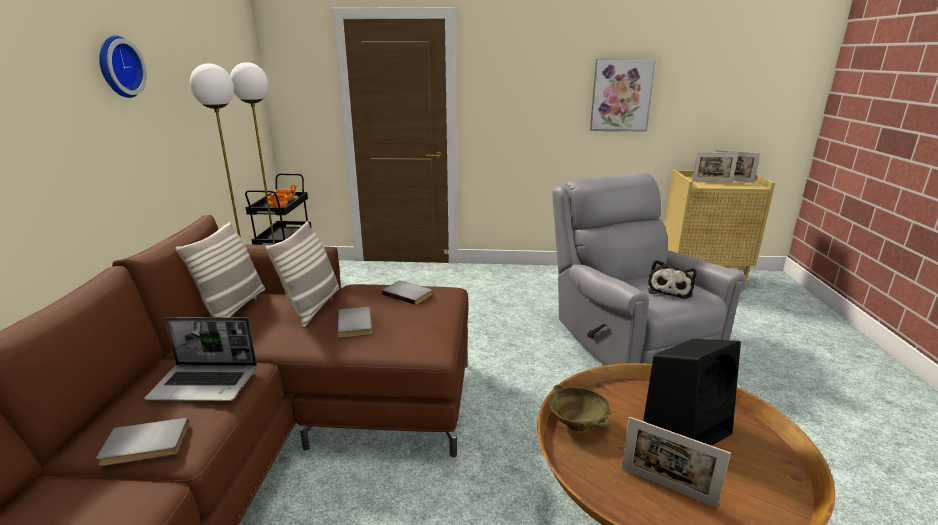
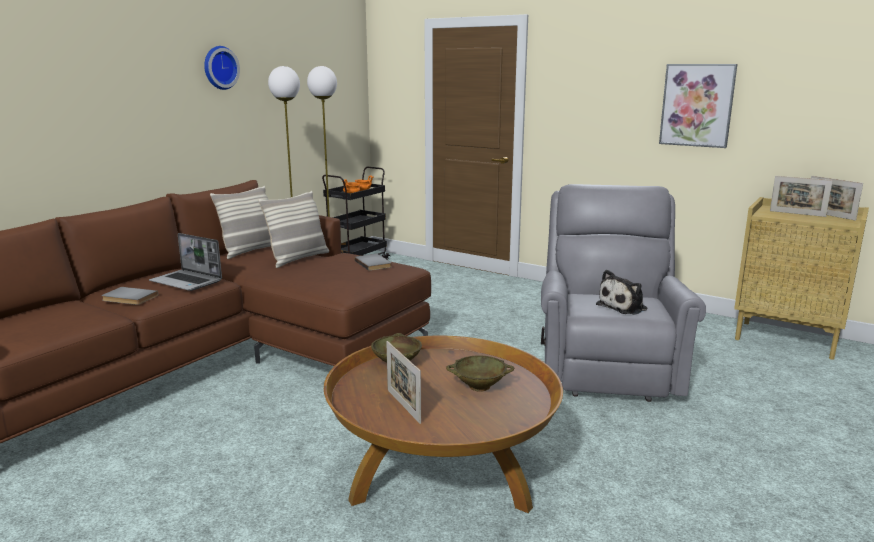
camera: 30 degrees right, 5 degrees down
(356, 323) = (311, 272): grey book -> none
(687, 425) = (479, 386): black speaker -> beige bowl

